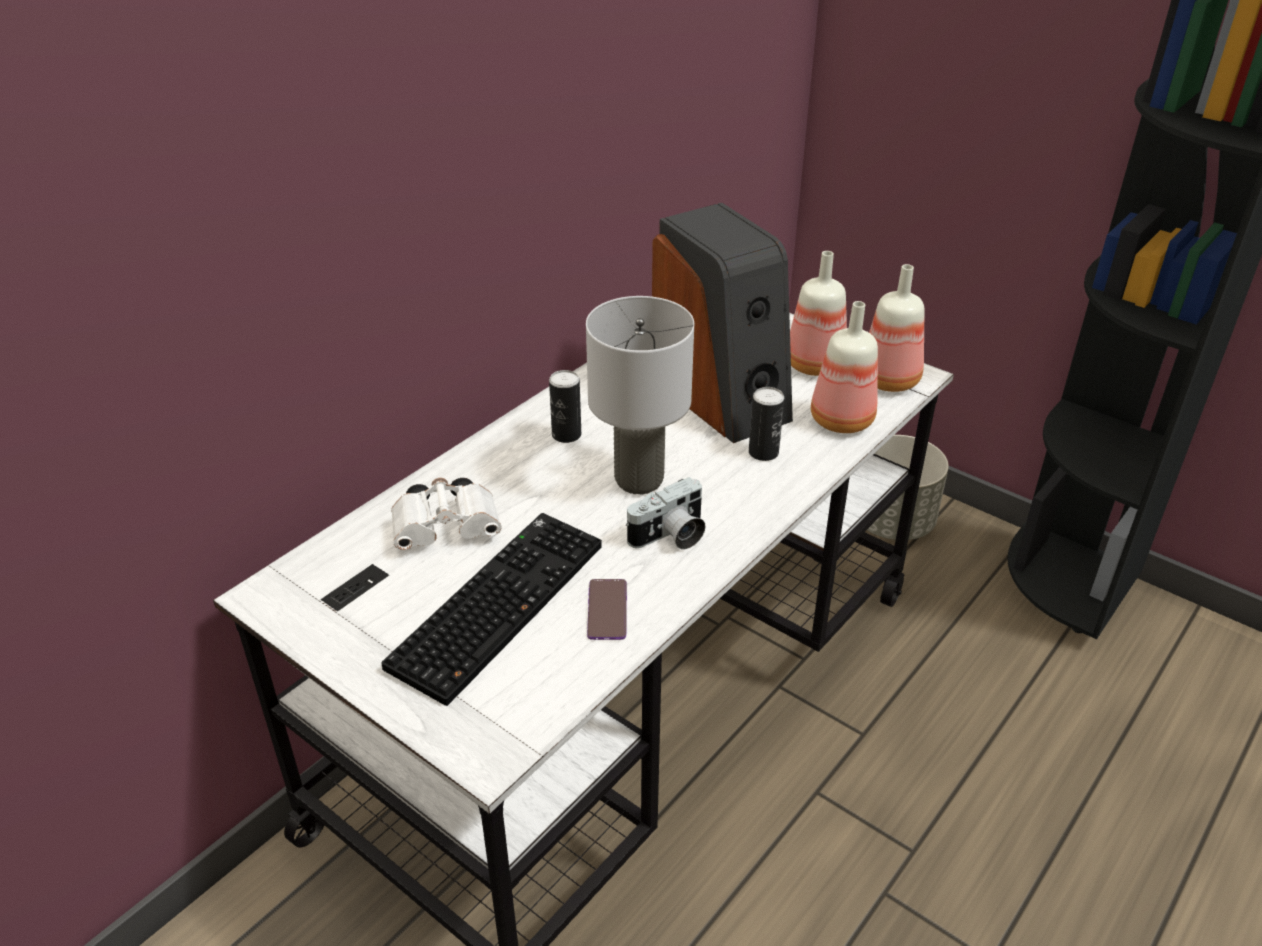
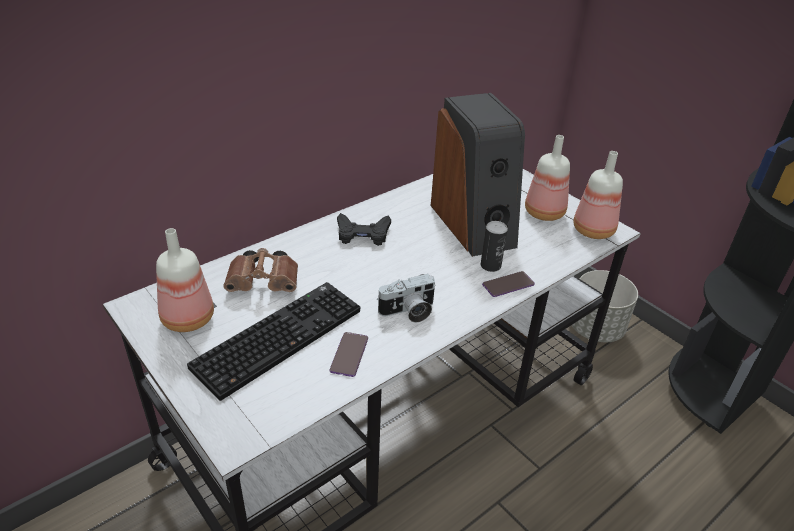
camera: 10 degrees right, 0 degrees up
(449, 529) = (265, 283): white binoculars -> brown binoculars
(566, 434) = (363, 234): can -> black game controller
(640, 480) = (401, 271): white table lamp -> none
(796, 475) = (508, 285): none -> phone
(840, 421) = (550, 253): bottle -> bottle (186, 320)

